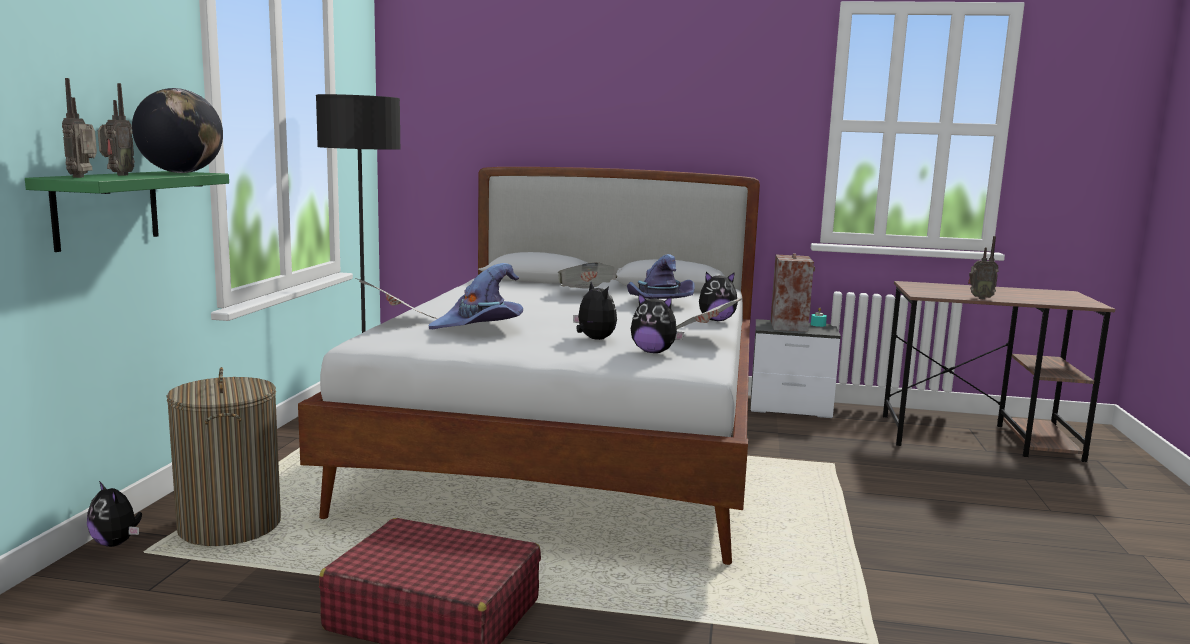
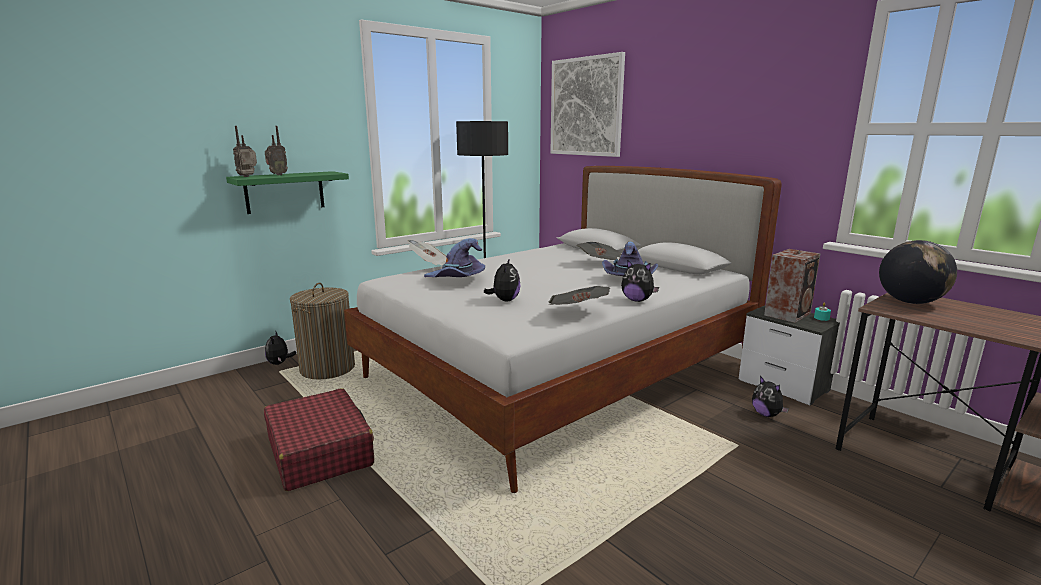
camera: 40 degrees right, 5 degrees up
(181, 173) = (323, 173): globe -> globe (910, 302)
(468, 85) = (586, 107): none -> picture
(653, 352) = (513, 318): plush toy -> plush toy (766, 414)
(979, 298) = (947, 323): radio -> none

